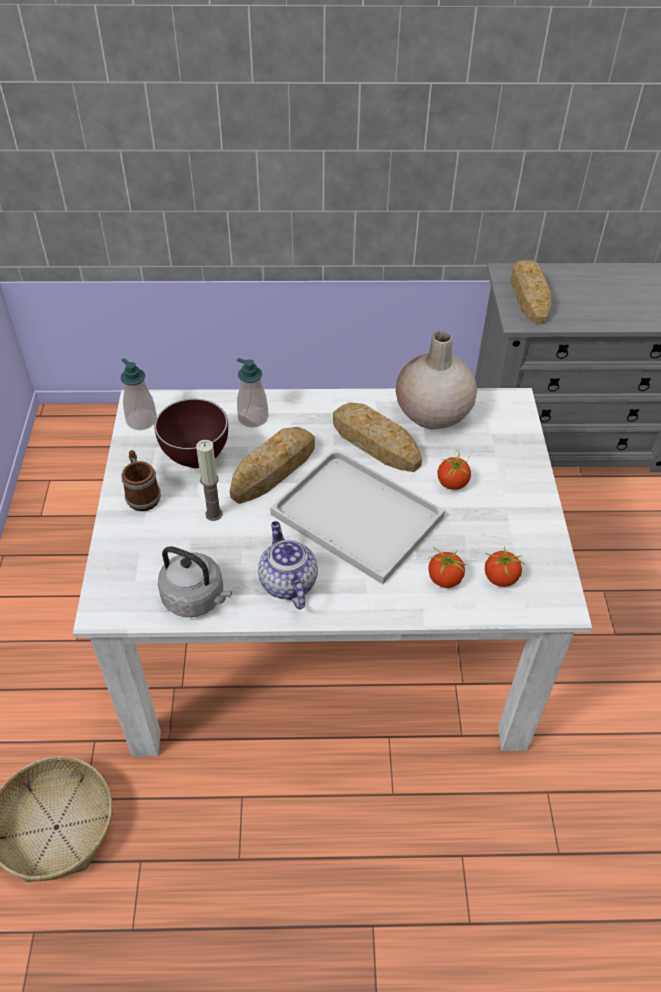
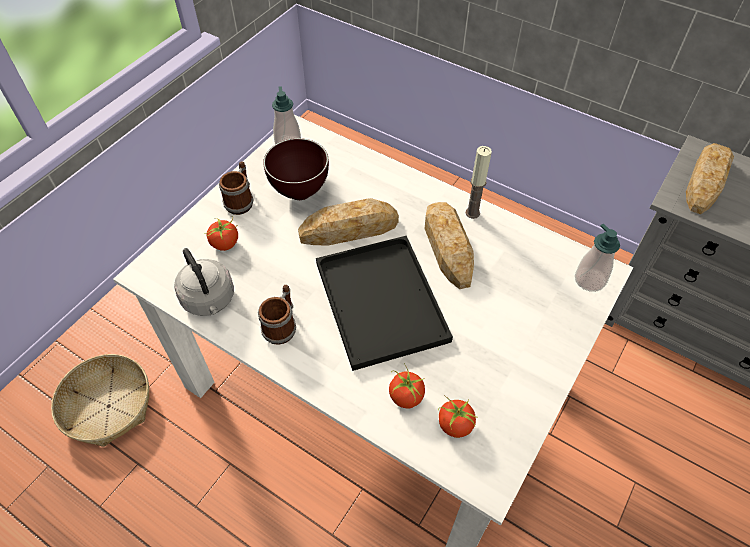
camera: 35 degrees right, 5 degrees up
(214, 514) = (276, 242): candle -> candle (472, 213)
(253, 418) = (369, 180): soap dispenser -> soap dispenser (589, 280)
(287, 582) = (282, 325): teapot -> mug
(360, 516) = (383, 303): white tray -> black tray
(432, 413) = (519, 246): beige vase -> none
(452, 483) = (484, 316): tomato -> tomato (225, 243)

